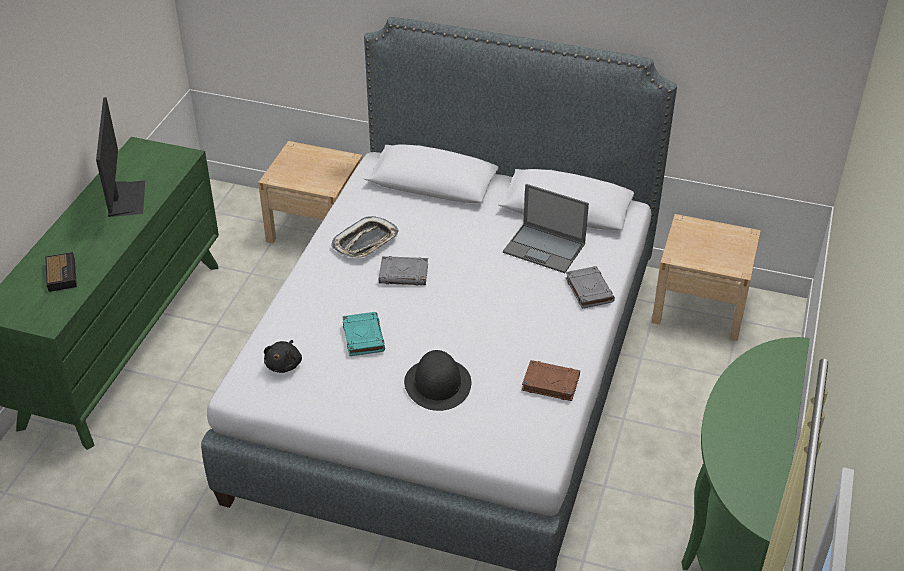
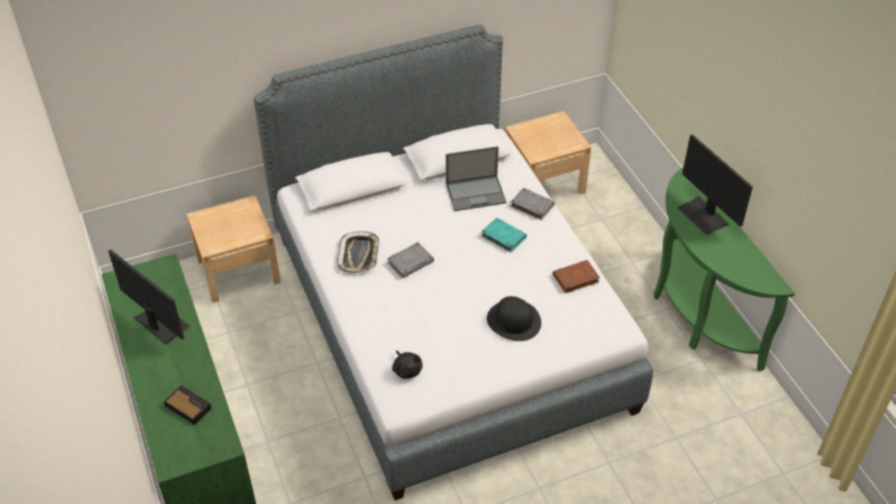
camera: 40 degrees left, 5 degrees up
(363, 336) = (435, 319): turquoise book -> turquoise book (503, 237)
(763, 399) = (703, 215): none -> monitor

